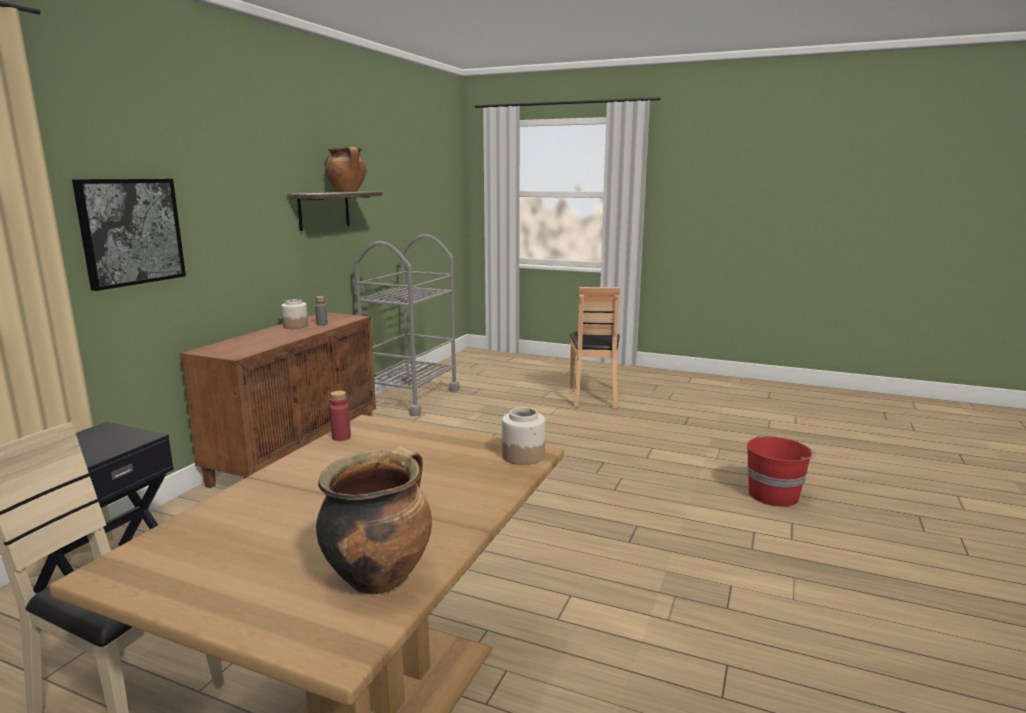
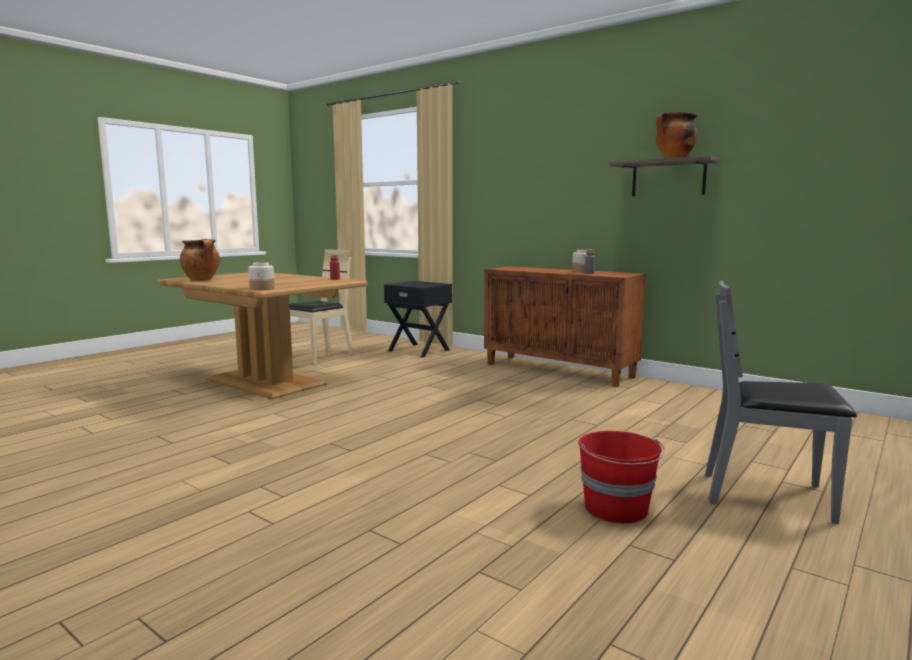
camera: 105 degrees right, 5 degrees down
(131, 231) = (497, 189): picture -> none
(411, 398) = (714, 401): grey cart -> none
(593, 397) = (767, 496): brown chair -> grey chair
(774, 495) = (339, 536): red bucket -> red bucket (617, 509)

